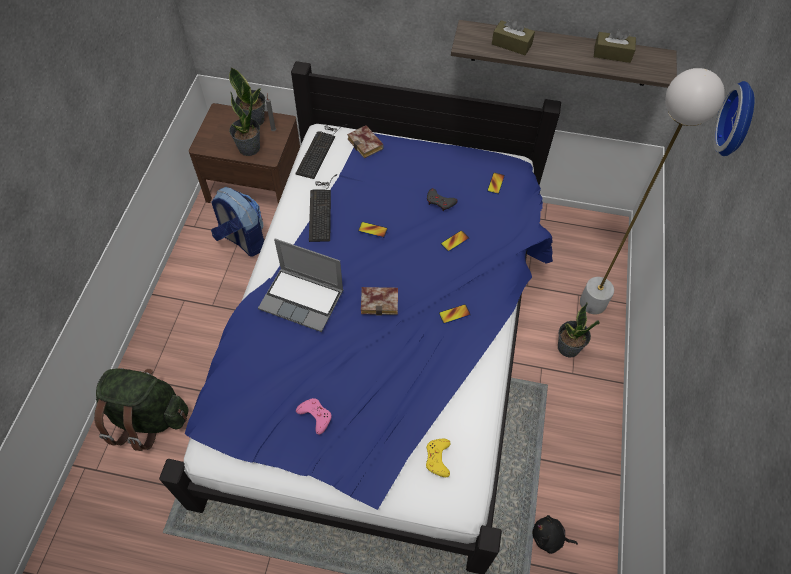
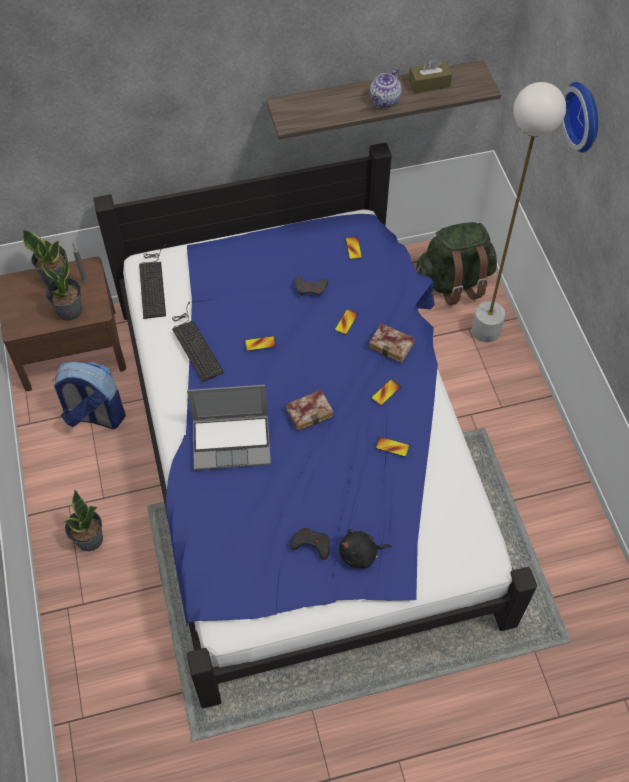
camera: 25 degrees left, 0 degrees up
(148, 418) = (105, 641): green backpack -> green backpack (454, 282)
(315, 416) = (311, 544): pink game controller -> black game controller
(367, 144) = (201, 258): book -> book (393, 345)
(433, 363) = (392, 447): none -> phone
(438, 458) = (444, 530): yellow game controller -> none
(511, 44) = (332, 107): brown tissue box -> none
(549, 538) = (557, 566): black plush toy -> black plush toy (360, 554)
(562, 54) = (384, 101): none -> teapot
(568, 347) = (485, 384): potted plant -> potted plant (89, 540)

